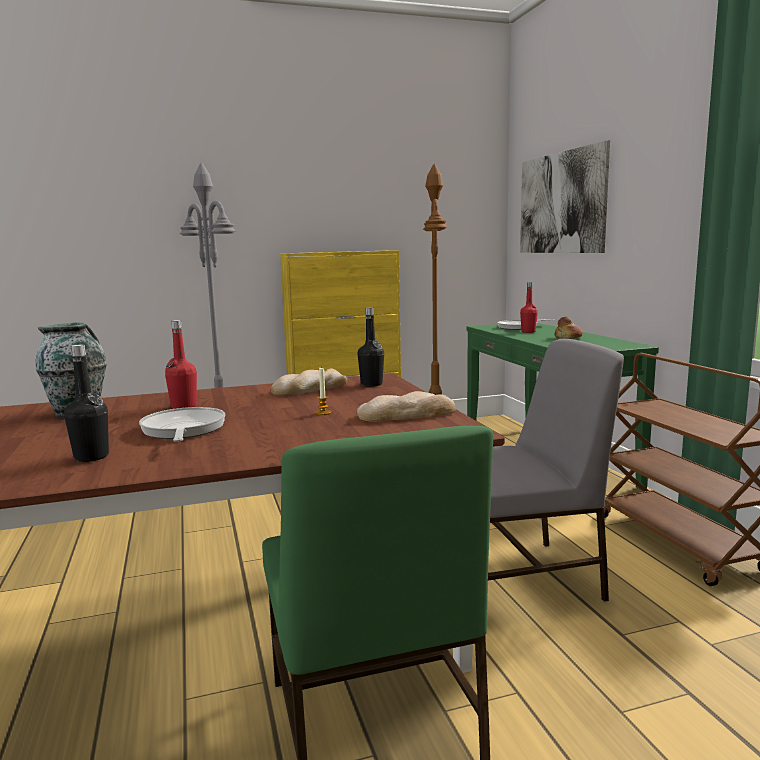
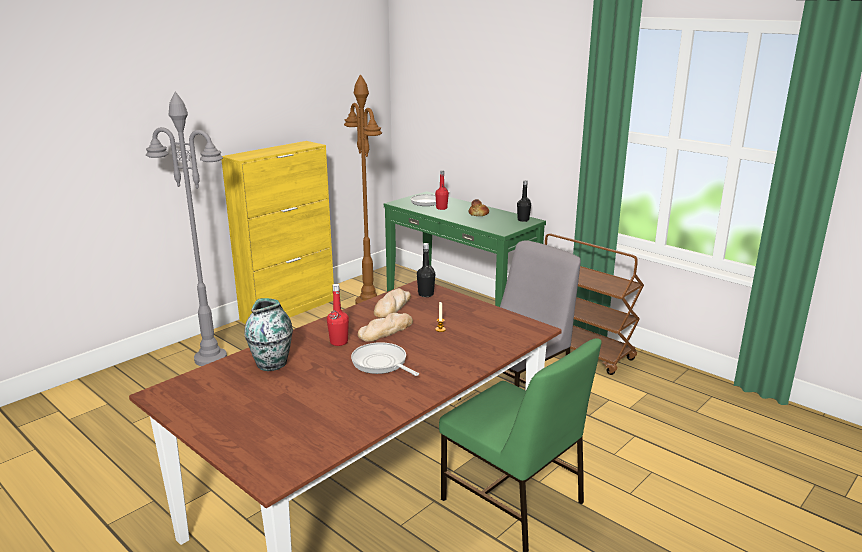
camera: 30 degrees left, 10 degrees up
(91, 457) = (369, 397): black bottle -> black bottle (523, 220)
(406, 414) = (490, 321): bread -> bread (386, 330)
(561, 203) = (452, 101): picture -> none

